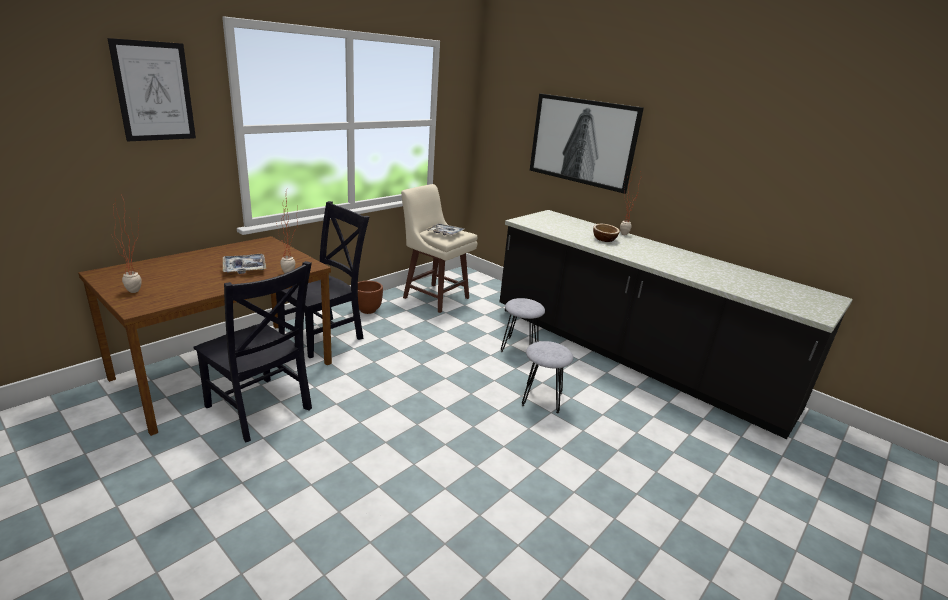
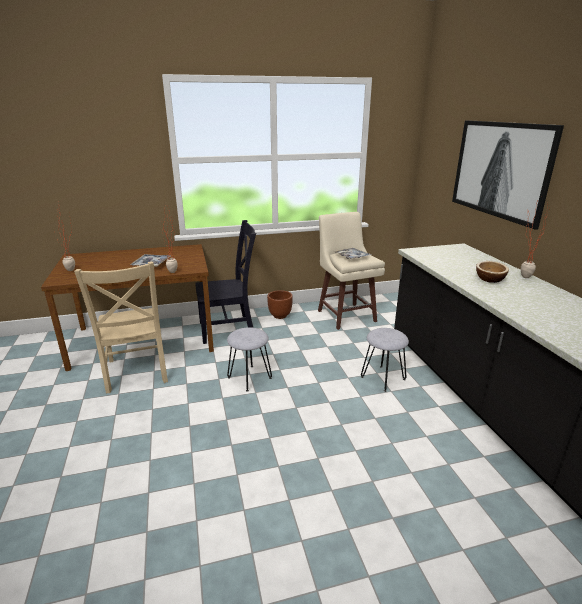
camera: 35 degrees right, 0 degrees up
(154, 92) = (111, 133): picture -> none
(260, 410) = (136, 373): black chair -> beige chair
(542, 398) = (359, 434): grey stool -> grey stool (250, 377)

